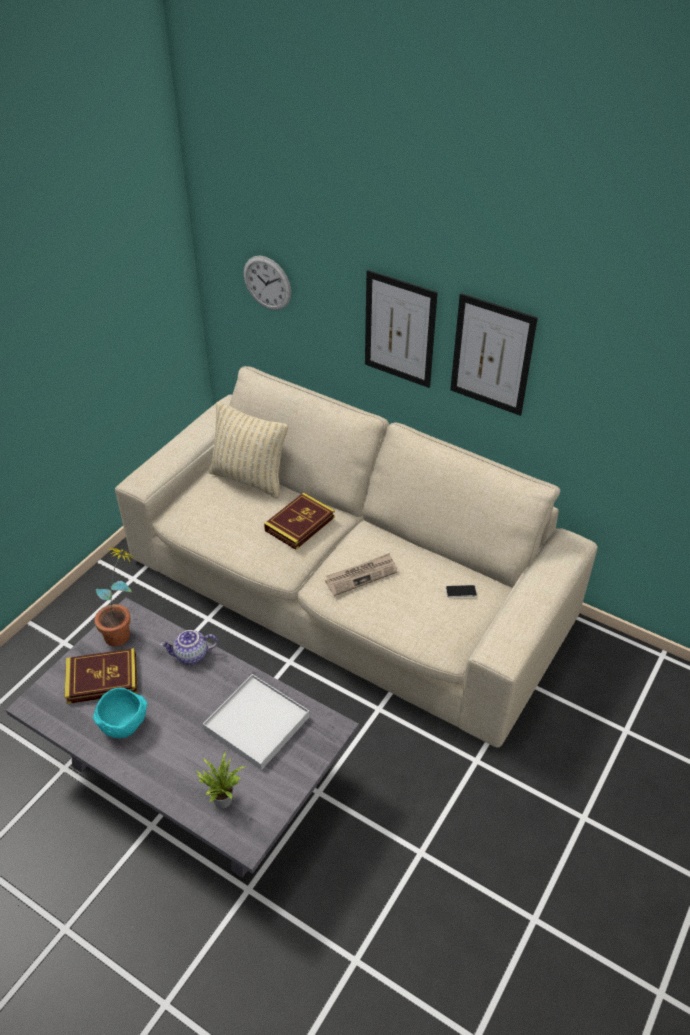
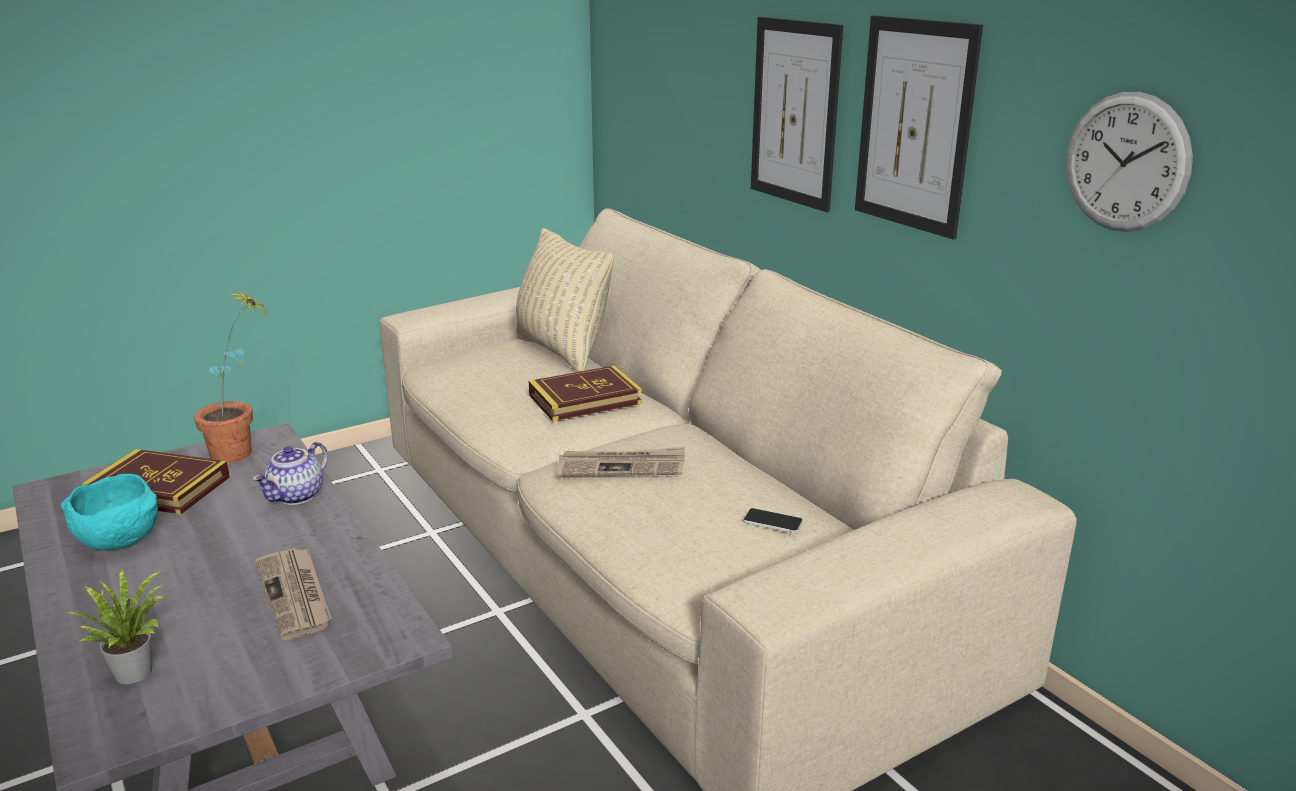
camera: 25 degrees right, 20 degrees down
(191, 656) = (297, 496): teapot -> teapot turned 75 degrees counterclockwise
(257, 723) = (296, 595): white tray -> newspaper
(267, 283) = (654, 82): wall clock -> wall clock (1126, 162)

